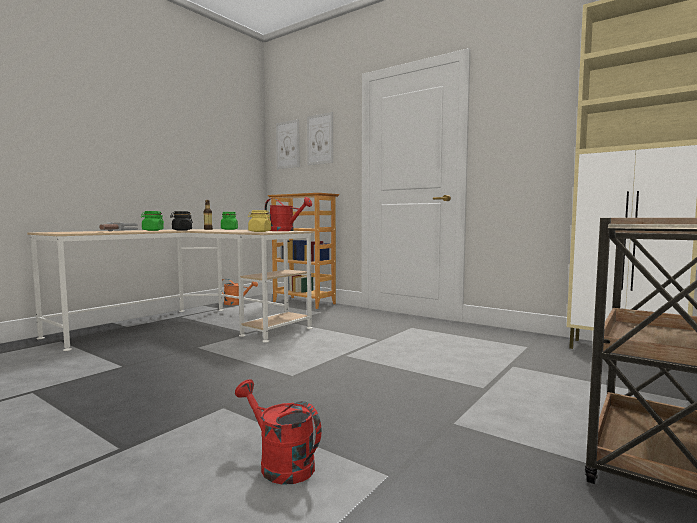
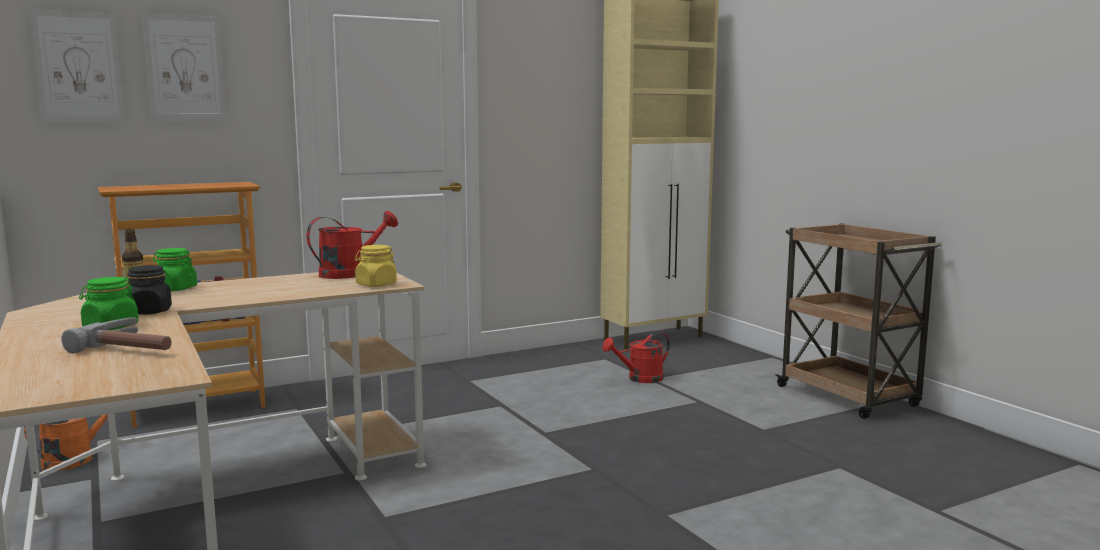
camera: 65 degrees left, 5 degrees up
(280, 464) = (809, 501): red watering can -> red watering can (639, 379)

